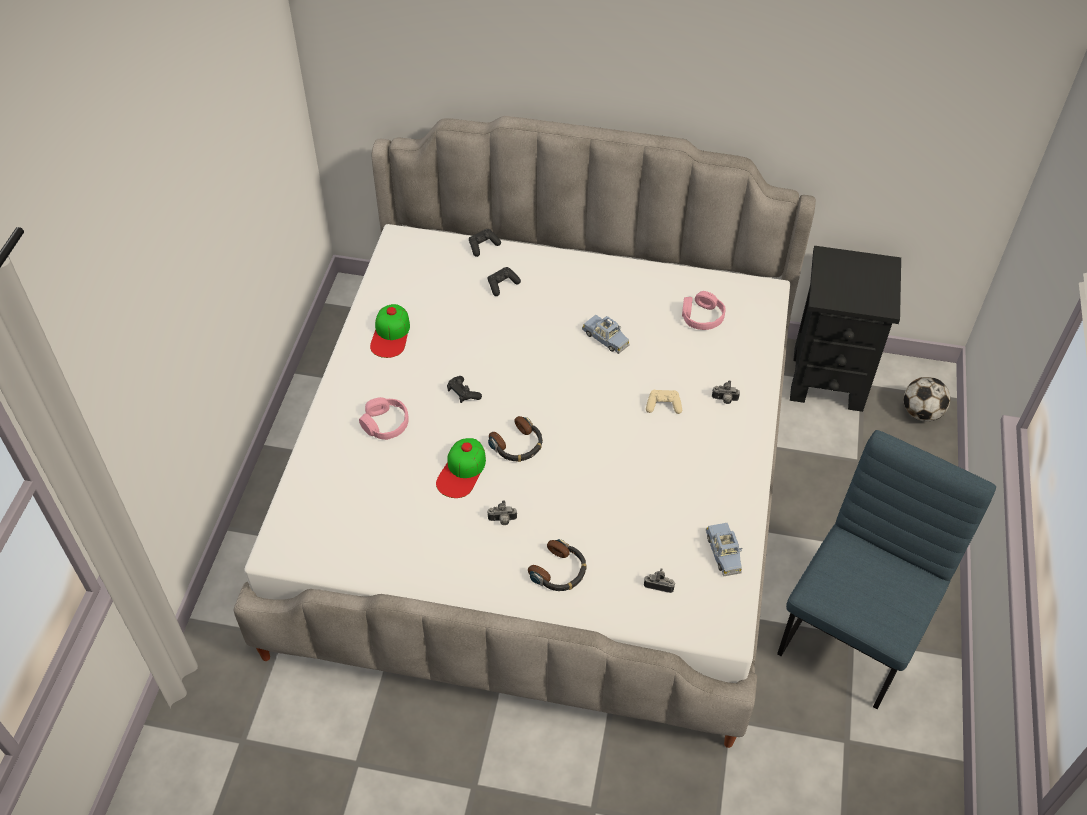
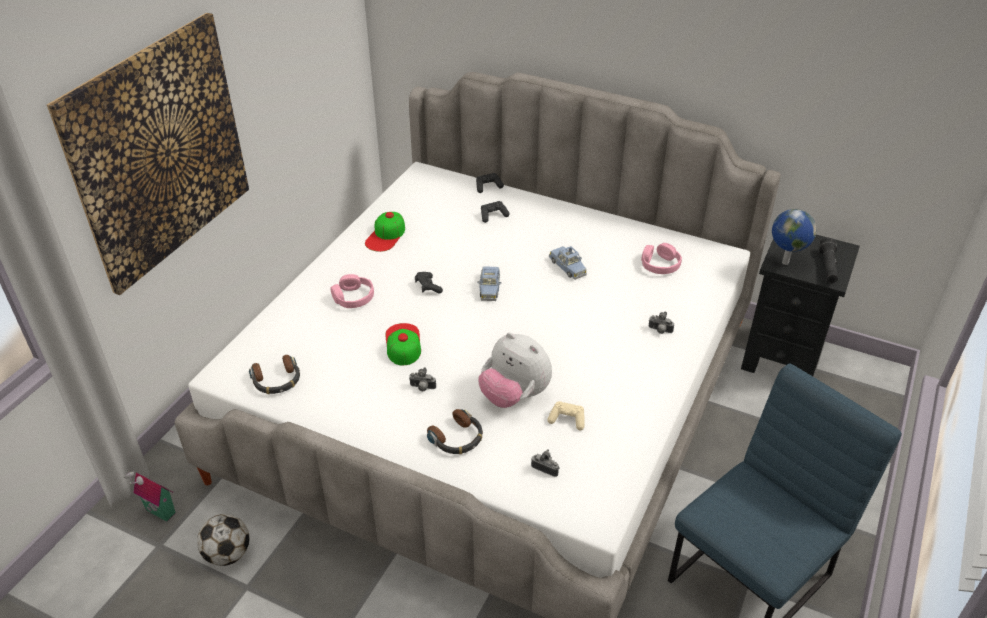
camera: 15 degrees right, 10 degrees down
(155, 321) = (159, 152): none -> picture
(226, 704) = (159, 513): none -> toy house
(462, 471) = (403, 344): cap -> cap turned 135 degrees clockwise
(517, 445) = (459, 333): headphones -> headphones (277, 380)
(600, 509) = (514, 395): none -> plush toy
(663, 406) = (601, 325): beige game controller -> beige game controller (567, 420)
(723, 552) = (617, 453): blue toy car -> blue toy car (489, 287)
(831, 293) = (784, 262): none -> globe
(876, 292) = (827, 268): none -> black flashlight
(921, 413) = (866, 401): football -> football (228, 554)

